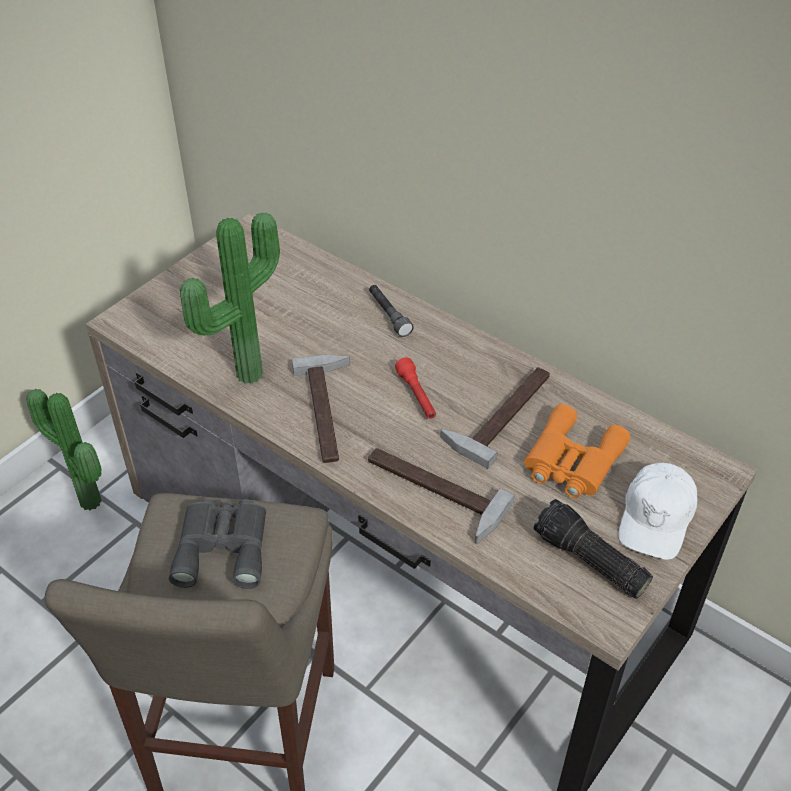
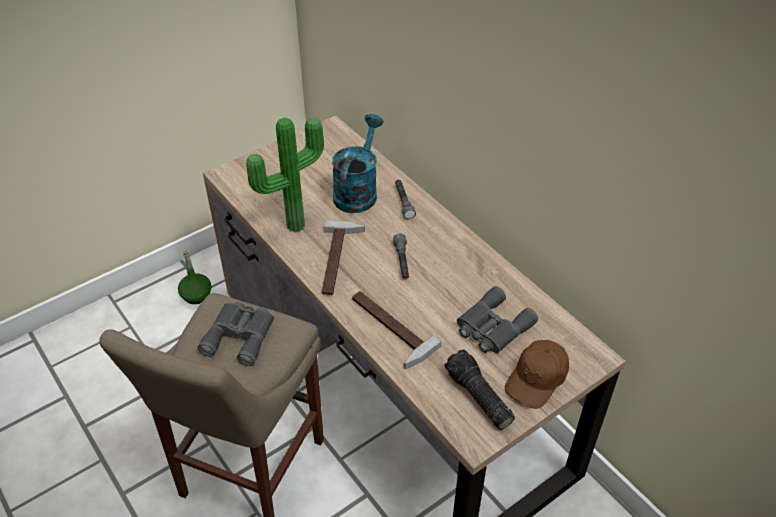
camera: 15 degrees right, 0 degrees up
(87, 504) = (196, 295): potted plant -> green bottle
(320, 310) = (358, 191): none -> turquoise watering can
(417, 396) = (402, 261): red flashlight -> grey flashlight
(500, 412) = (456, 284): hammer -> none
(571, 462) = (492, 327): orange binoculars -> grey binoculars
(656, 518) = (537, 379): white cap -> brown cap

